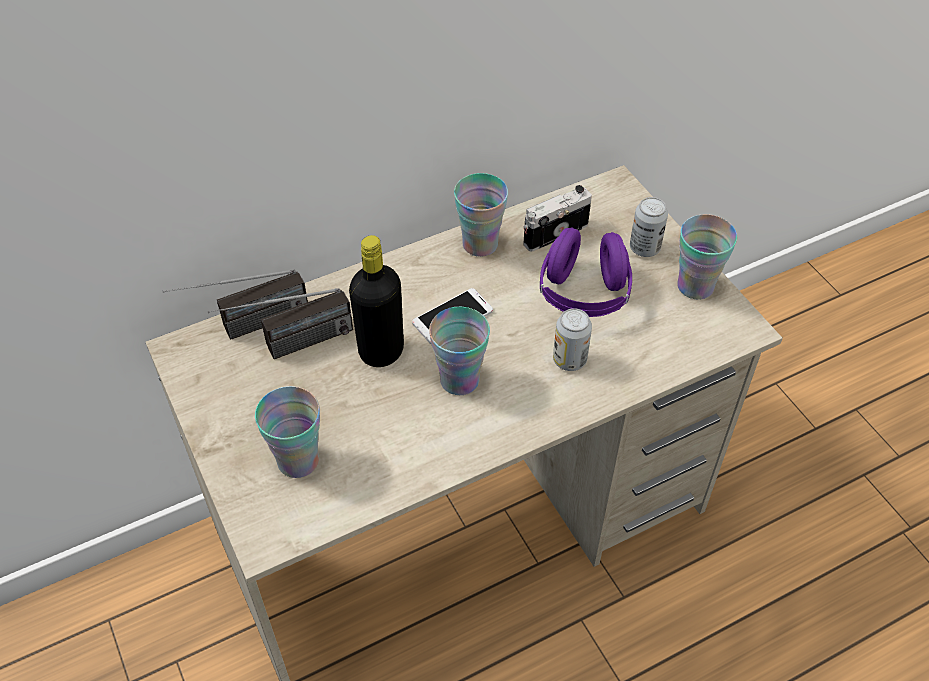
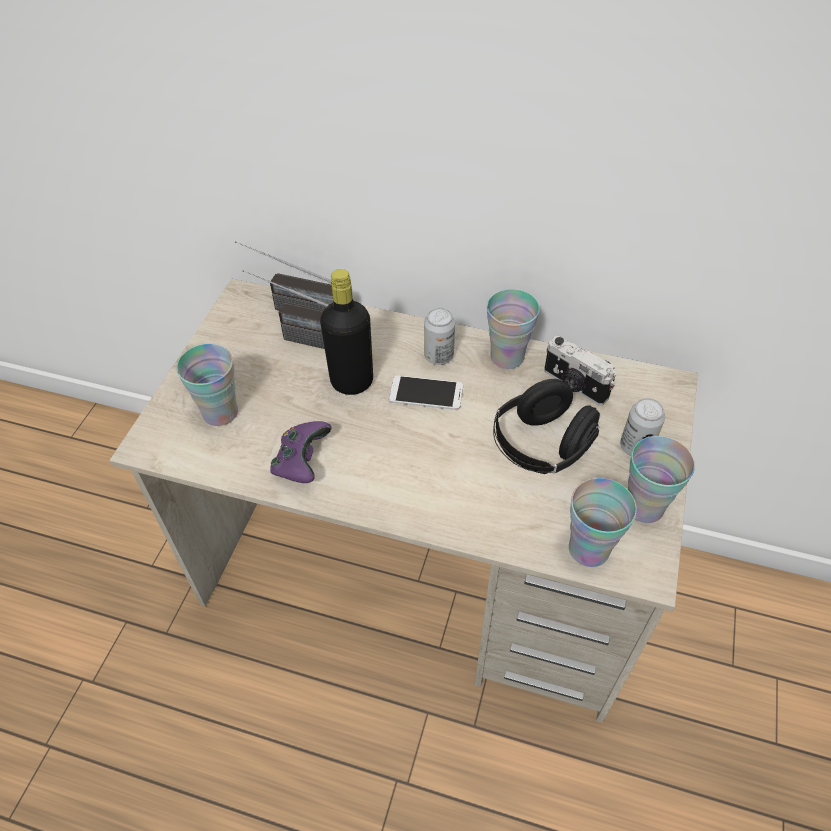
camera: 45 degrees right, 0 degrees up
(422, 444) = (302, 462): none -> purple game controller
(459, 380) = (377, 439): cup -> cup (589, 549)
(554, 232) = (574, 385): camera -> camera turned 150 degrees counterclockwise
(569, 360) = (471, 485): can -> can (438, 356)
(583, 294) = (541, 446): purple headphones -> black headphones

